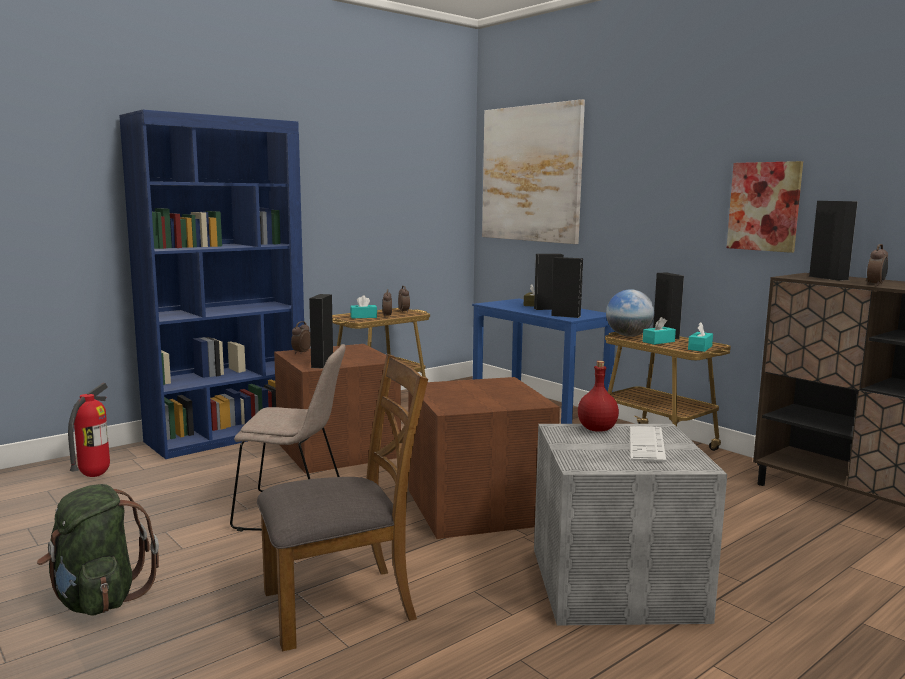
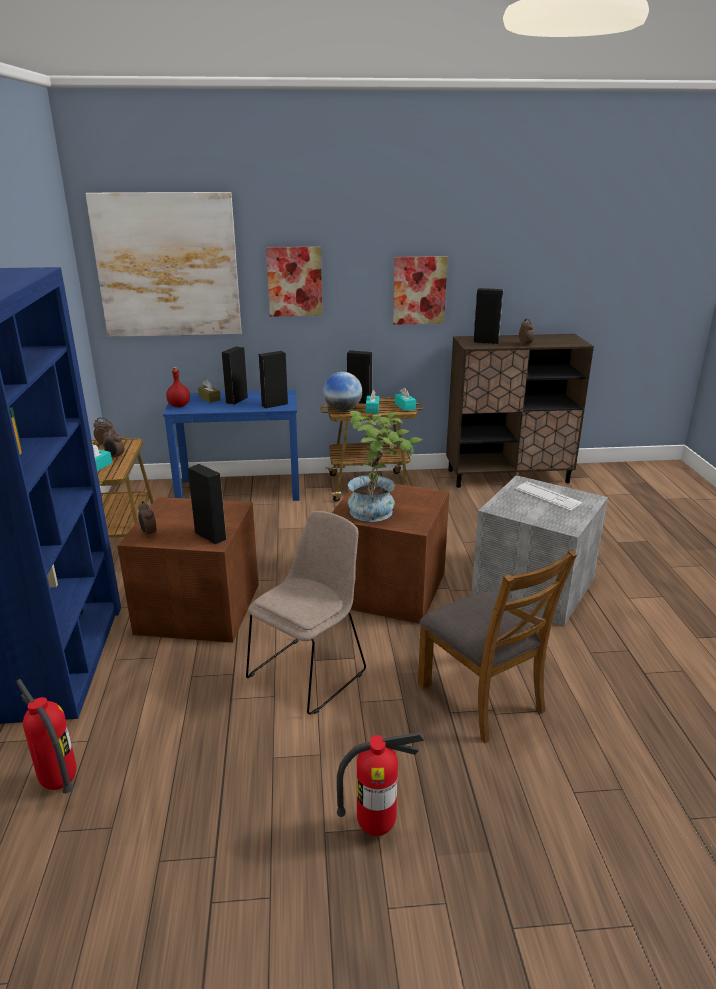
camera: 55 degrees left, 15 degrees up
(98, 599) = (376, 826): green backpack -> fire extinguisher
(340, 605) = (482, 697): brown chair -> brown chair turned 135 degrees clockwise
(458, 393) = (378, 511): none -> potted plant
(597, 429) = (507, 498): red bottle -> red bottle (179, 405)
(629, 191) = (294, 281): none -> picture

